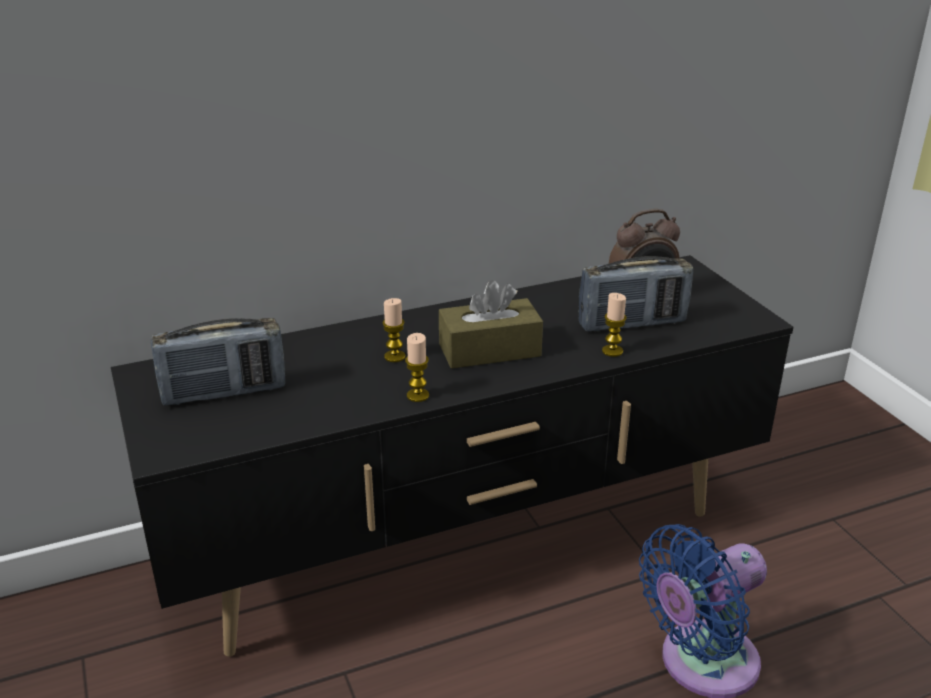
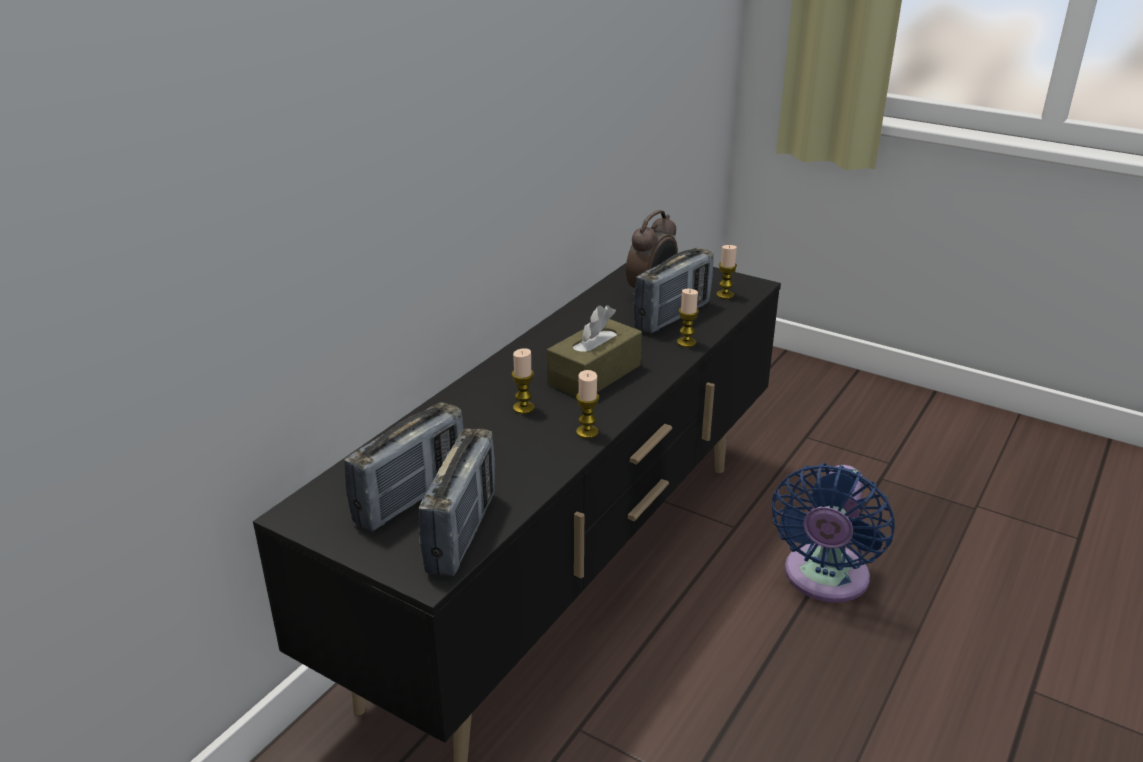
camera: 35 degrees left, 0 degrees up
(221, 434) = (462, 533): none -> radio
(714, 320) = (725, 295): none -> candle

